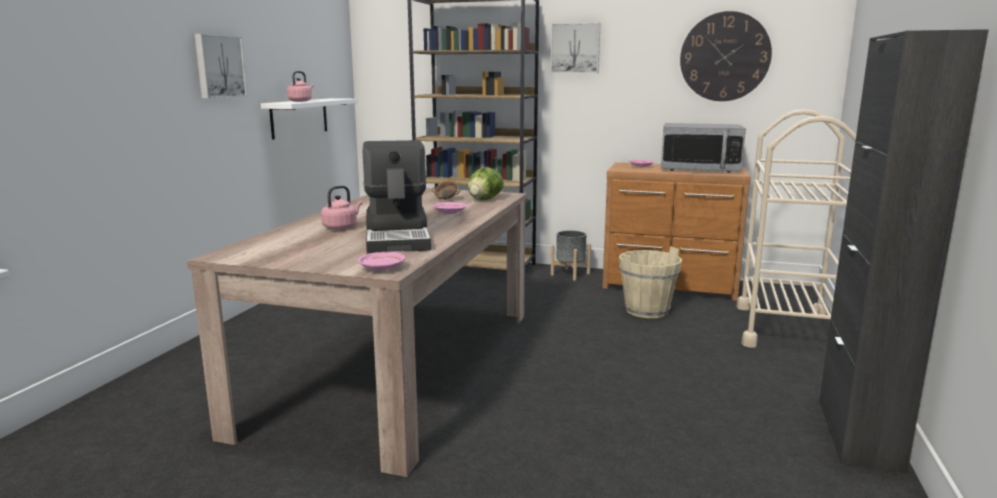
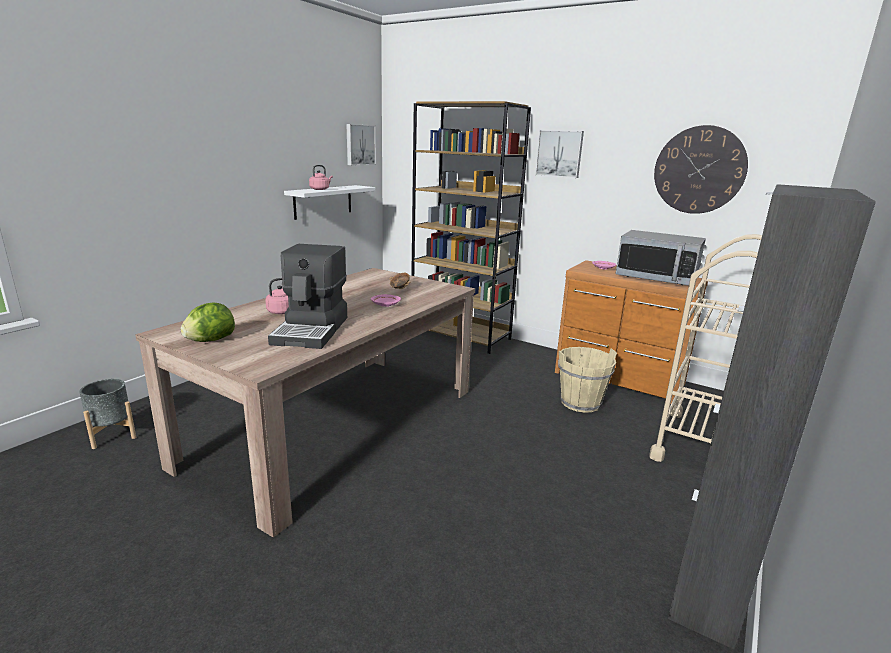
camera: 15 degrees right, 5 degrees up
(219, 66) = (243, 162): picture -> picture (360, 145)
(382, 268) = (260, 364): pink plate -> none
(484, 200) = (430, 292): lettuce -> lettuce (210, 340)
(570, 274) = (534, 354): grey planter -> grey planter (112, 434)

